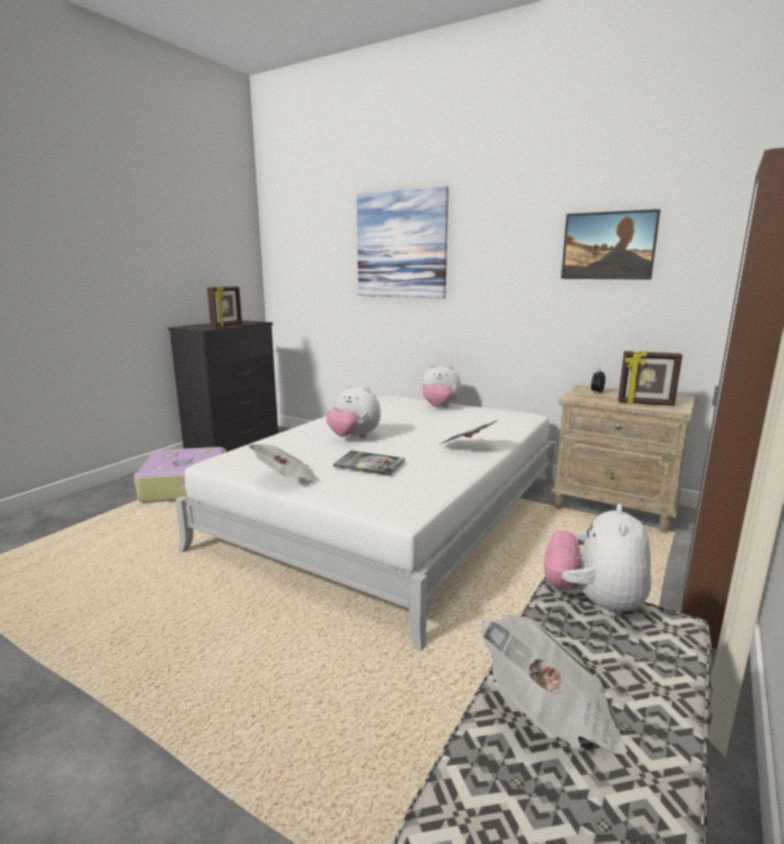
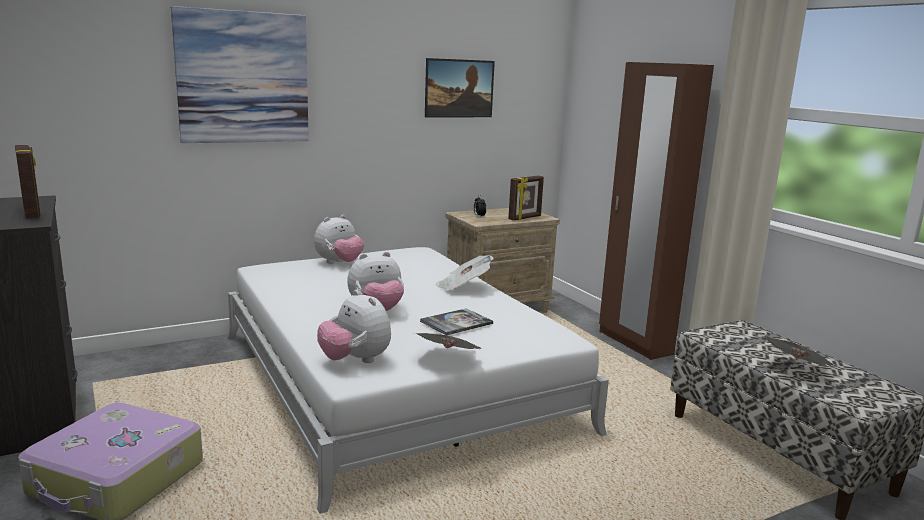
camera: 60 degrees left, 0 degrees up
(593, 602) = (715, 332): plush toy -> plush toy (355, 360)

